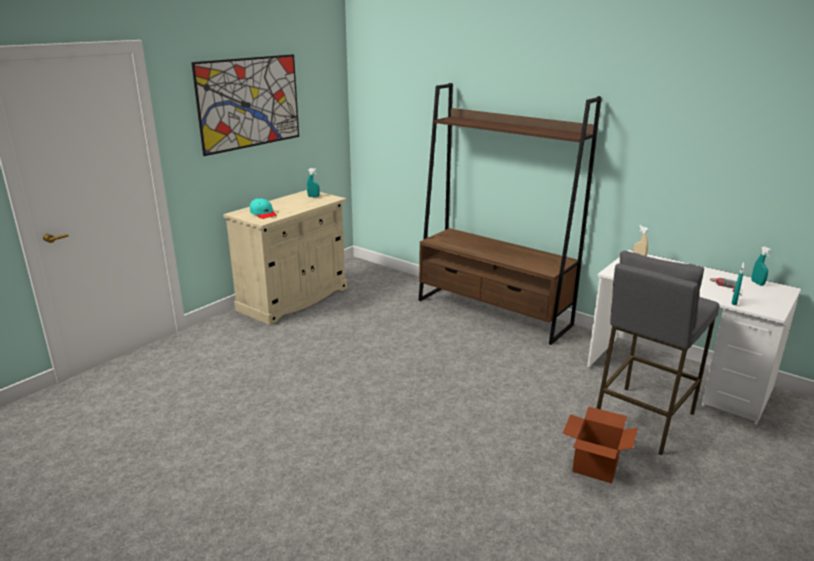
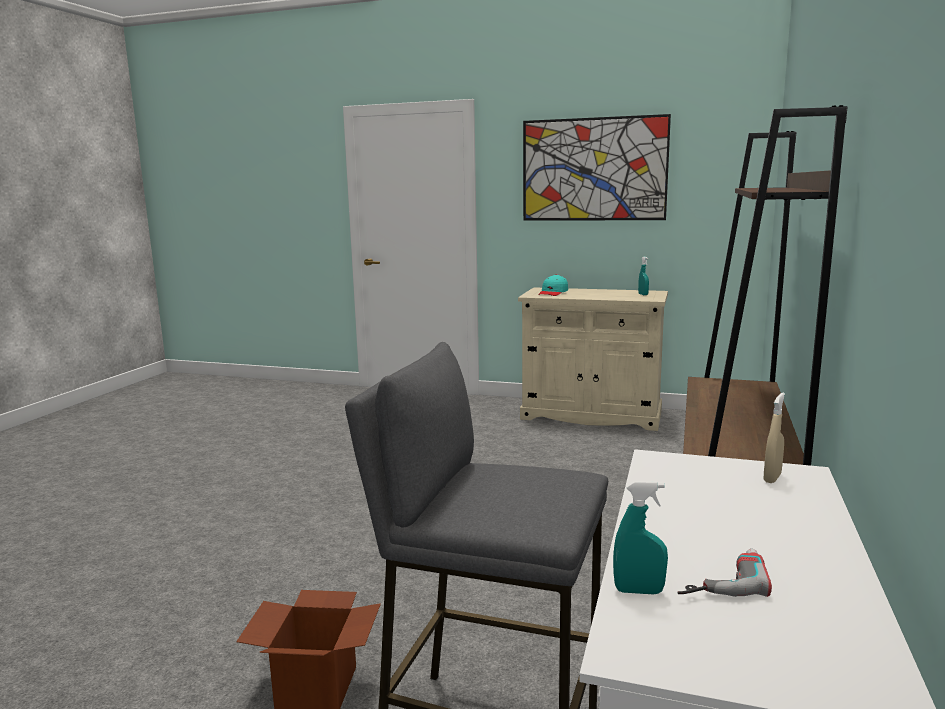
camera: 70 degrees right, 10 degrees down
(757, 283) = (853, 638): turquoise spray bottle -> none

